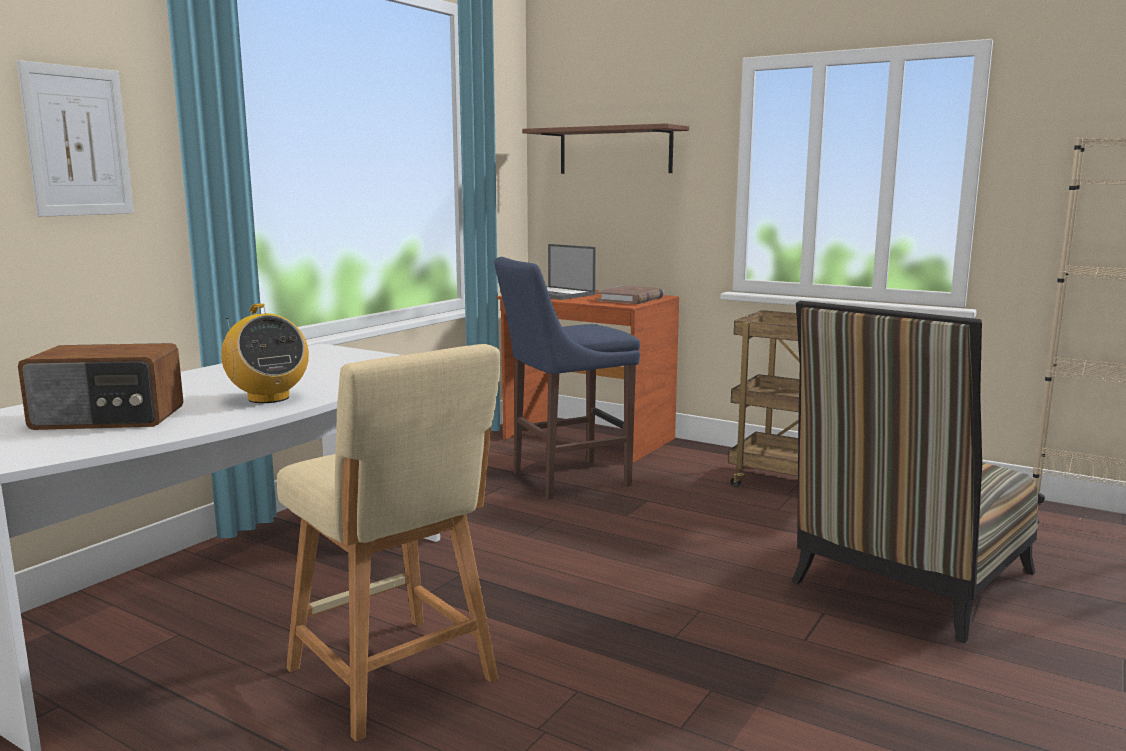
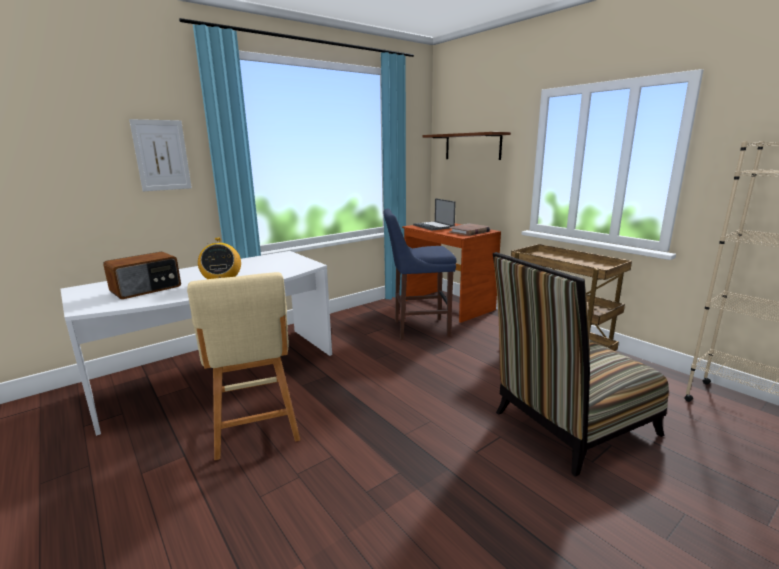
camera: 20 degrees right, 5 degrees up
(109, 418) = (147, 289): radio -> radio turned 60 degrees counterclockwise

